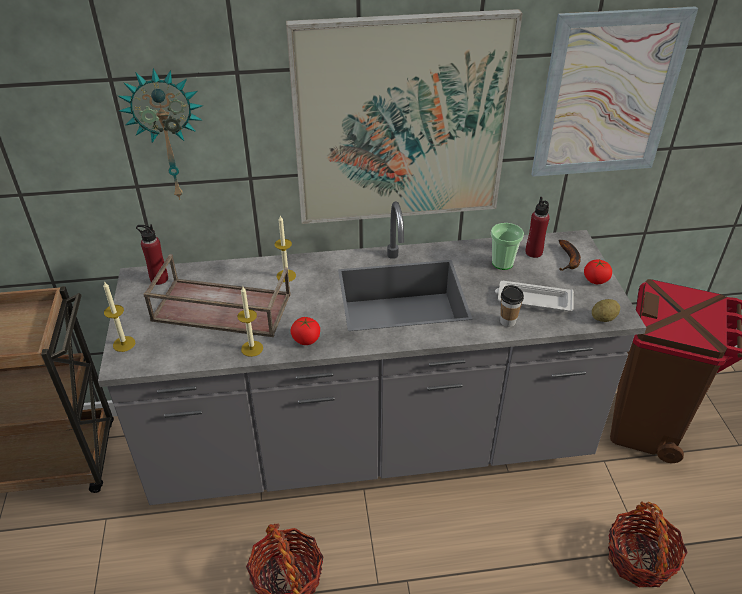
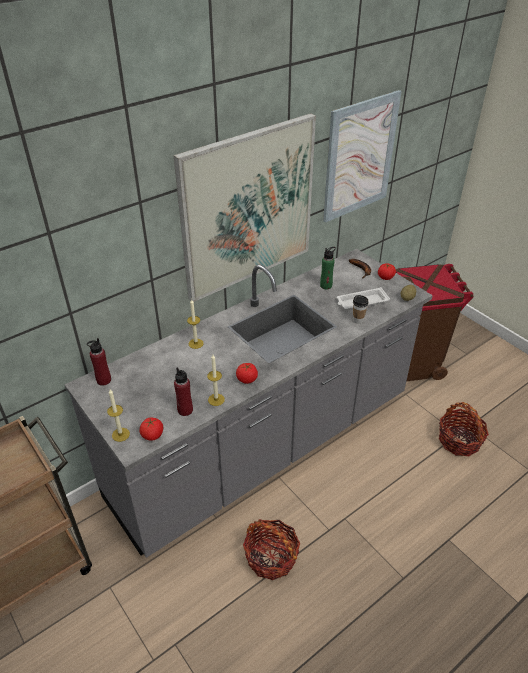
camera: 30 degrees left, 0 degrees up
(153, 359) = (152, 435): none -> tomato
(167, 135) = (94, 264): wall clock -> none
(220, 308) = (169, 382): brown tray -> none
(502, 263) = (326, 285): cup -> green bottle
(533, 252) = (338, 272): red bottle -> red bottle (185, 410)

